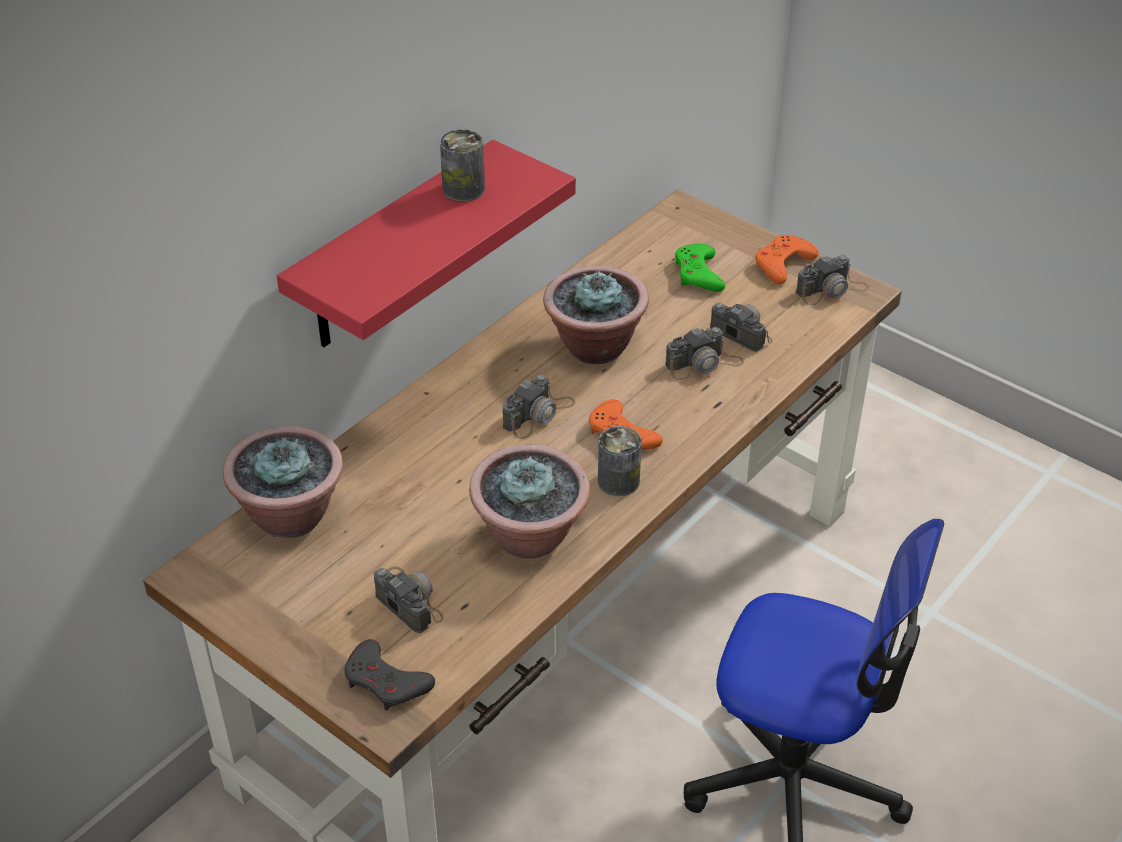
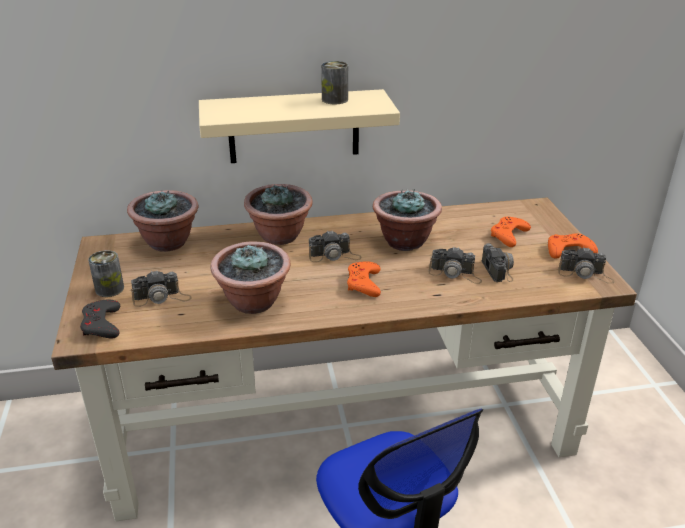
camera: 40 degrees right, 10 degrees down
(394, 249) = (294, 126): red shelf -> beige shelf
(407, 599) = (162, 297): camera -> camera turned 75 degrees clockwise
(431, 422) = (280, 236): none -> potted plant
(618, 481) = (332, 301): can -> can (109, 289)
(698, 274) = (508, 235): green game controller -> orange game controller

